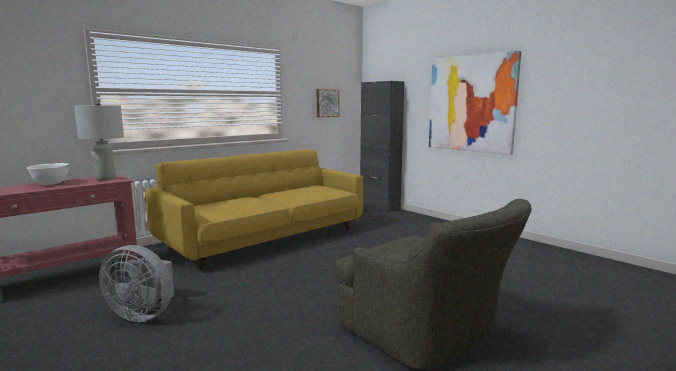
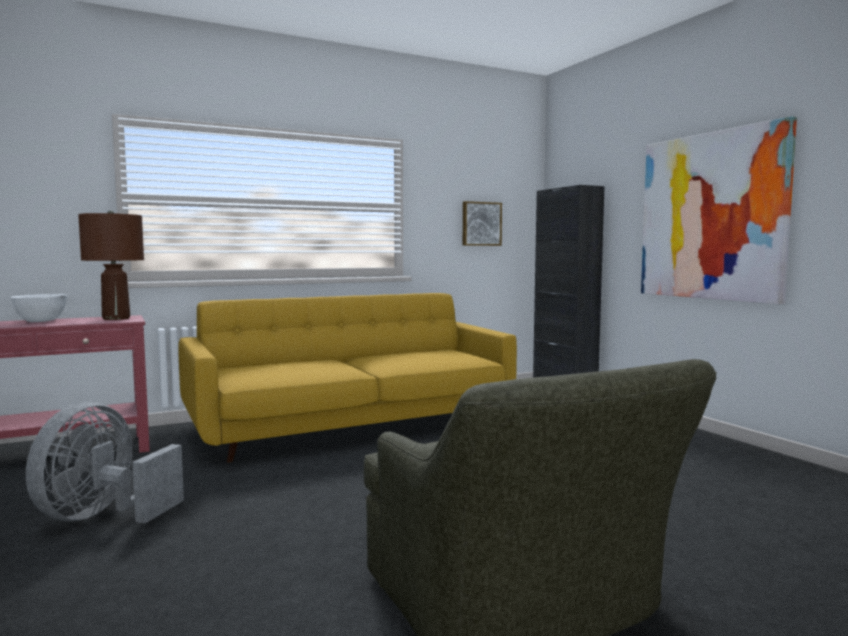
camera: 15 degrees right, 5 degrees down
(105, 178) = (116, 318): grey table lamp -> brown table lamp
(143, 314) = (102, 516): grey fan -> grey fan turned 75 degrees clockwise

